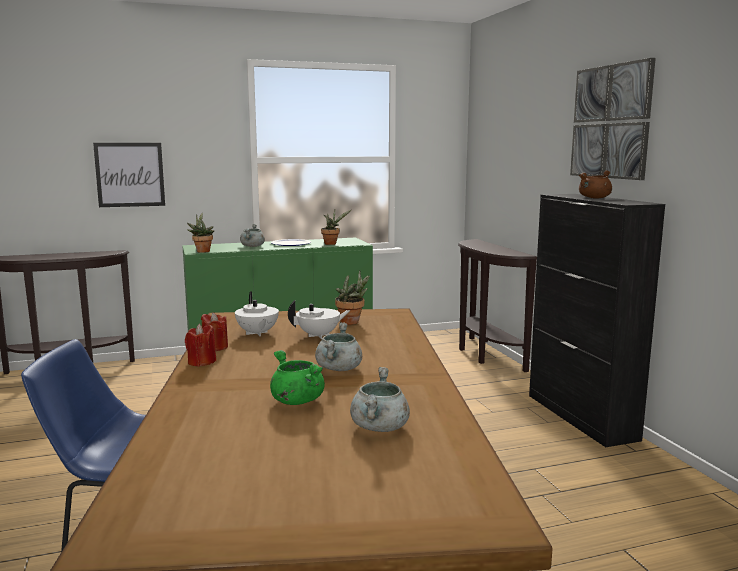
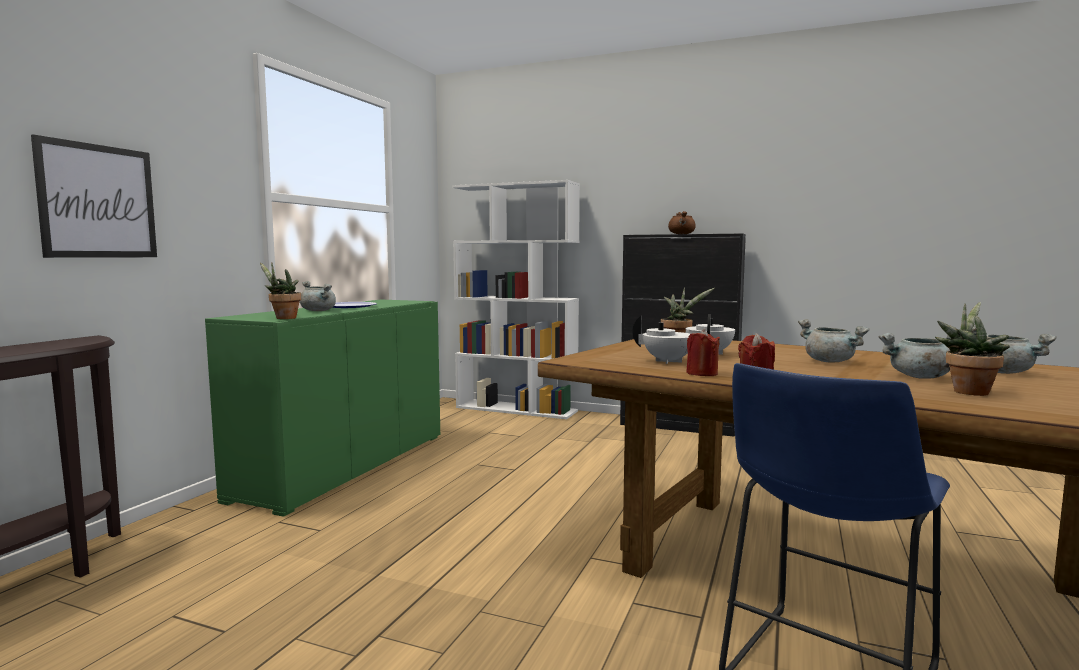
camera: 50 degrees left, 5 degrees down
(296, 400) = (919, 377): green cooking pot -> grey cooking pot
(332, 243) = (393, 303): potted plant -> potted plant (968, 391)
(485, 355) = (517, 409): brown console table -> white bookcase
(610, 122) = (669, 173): picture -> none

